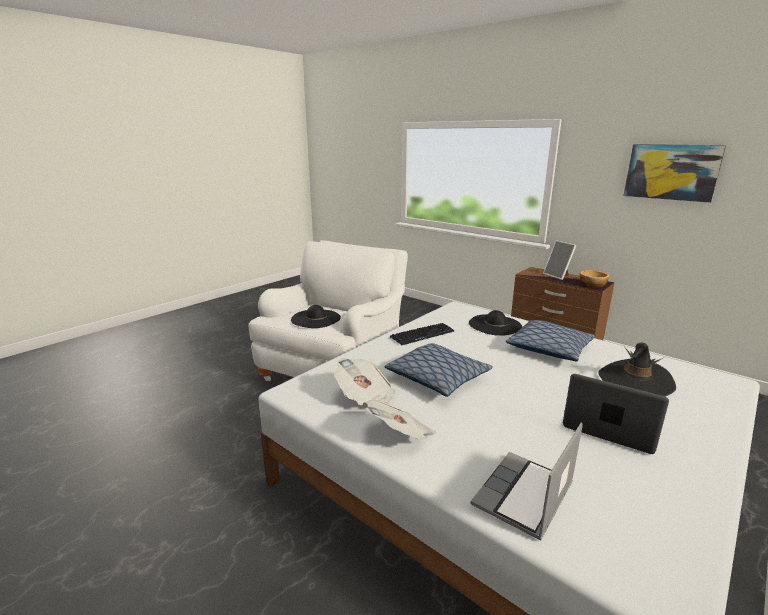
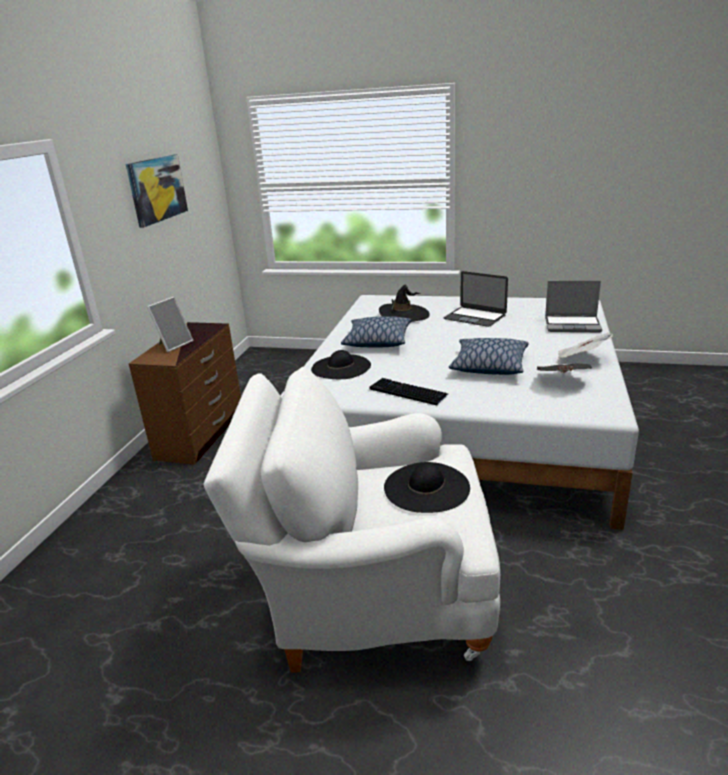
camera: 115 degrees left, 5 degrees up
(593, 285) = (206, 328): bowl -> none
(610, 426) = (474, 317): laptop -> laptop turned 60 degrees counterclockwise

